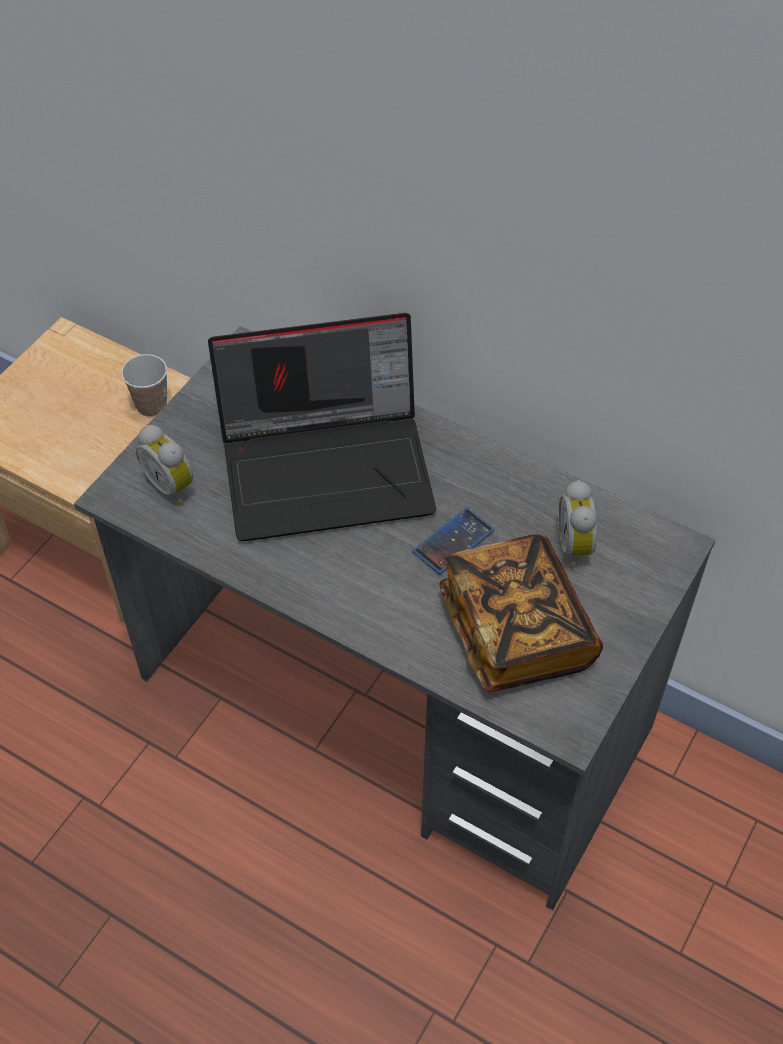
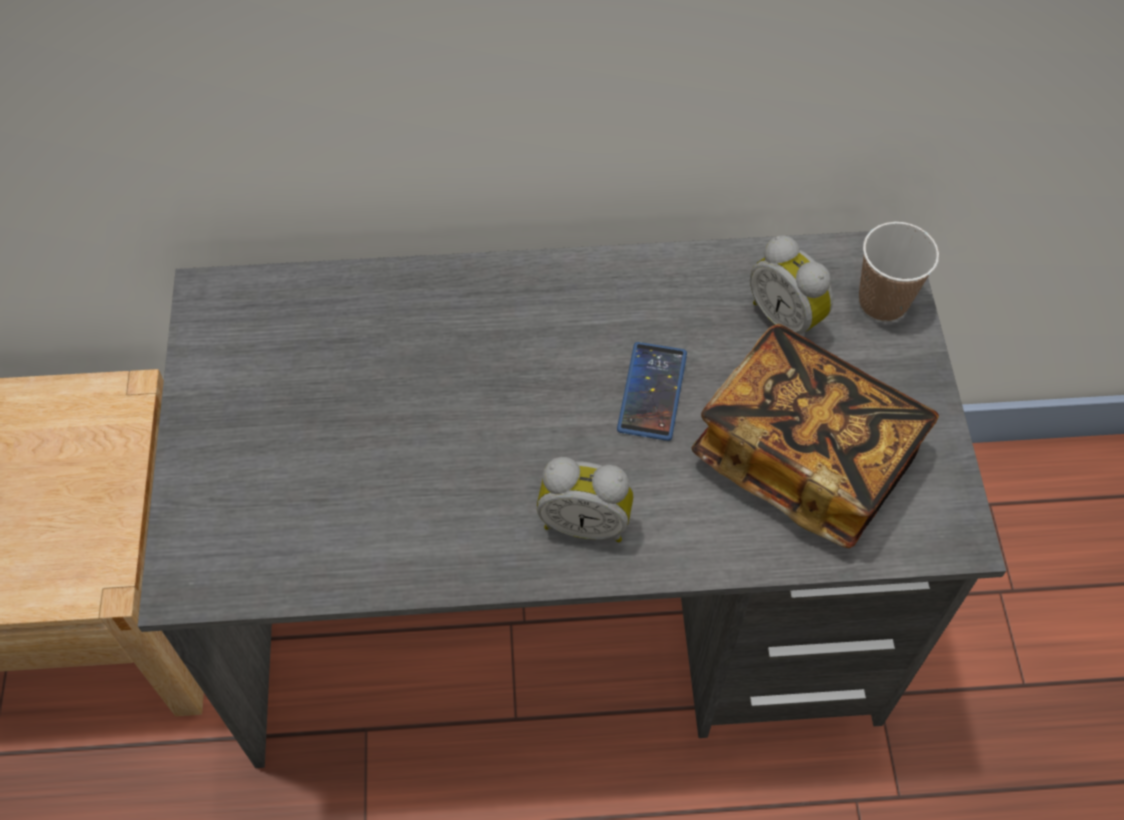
camera: 35 degrees left, 5 degrees up
(151, 405) = (82, 434): cup -> cup (882, 302)
(172, 485) = (255, 523): alarm clock -> alarm clock (585, 522)
(329, 466) = (434, 384): laptop -> none

